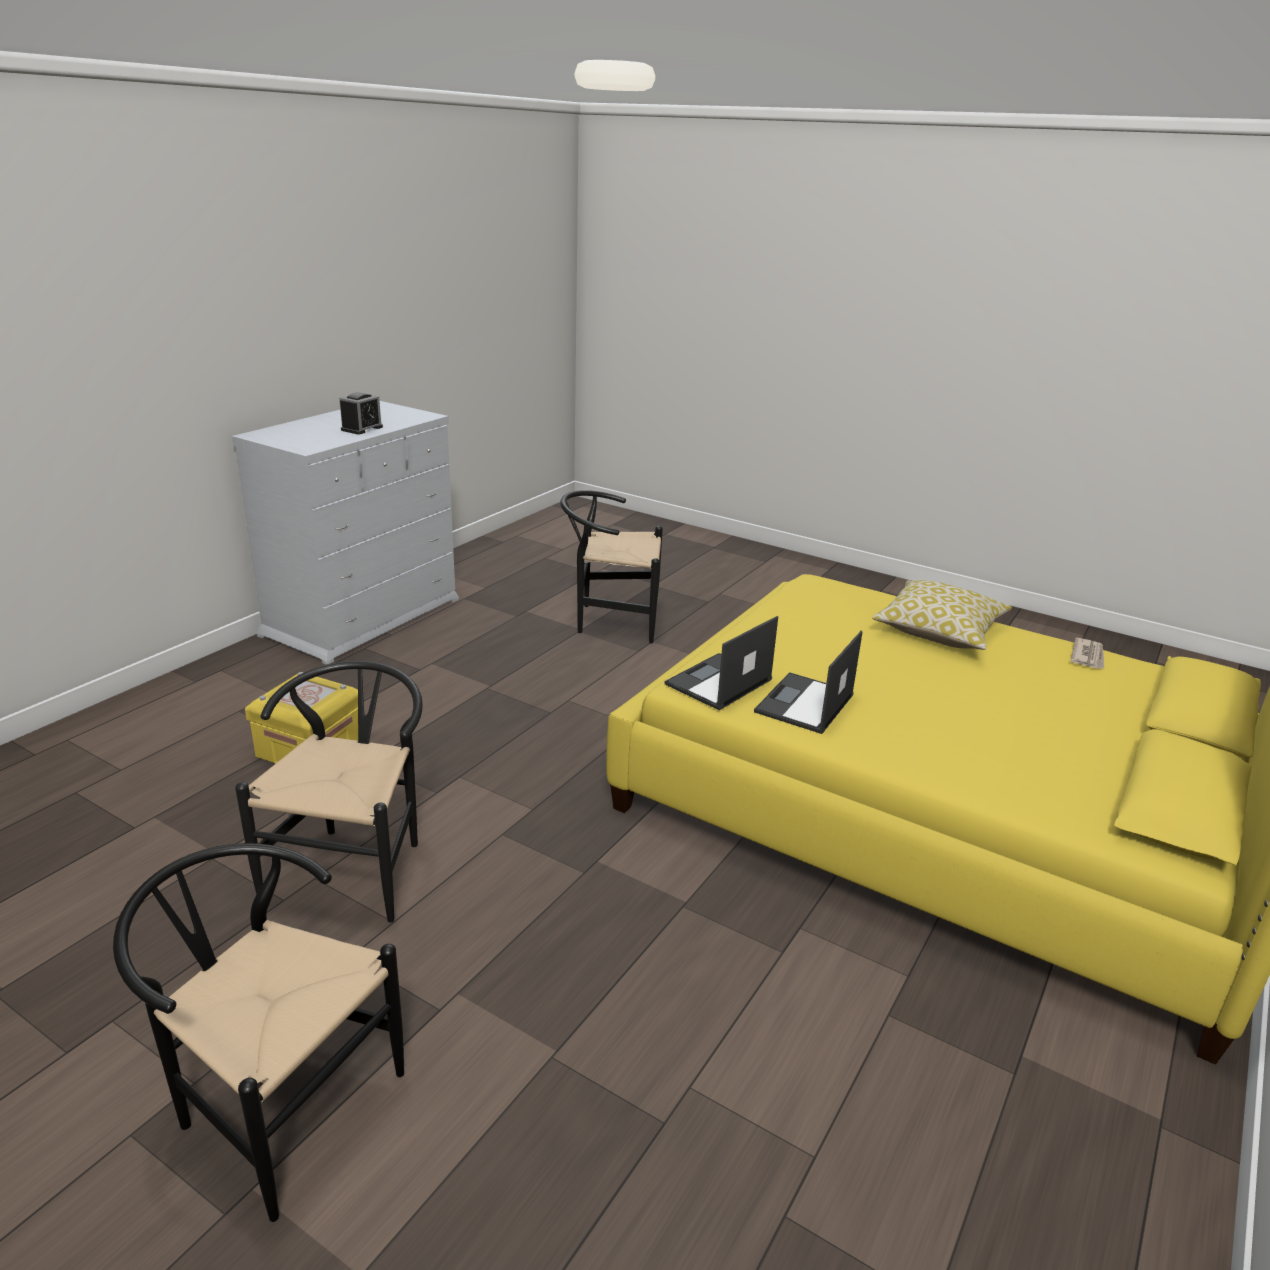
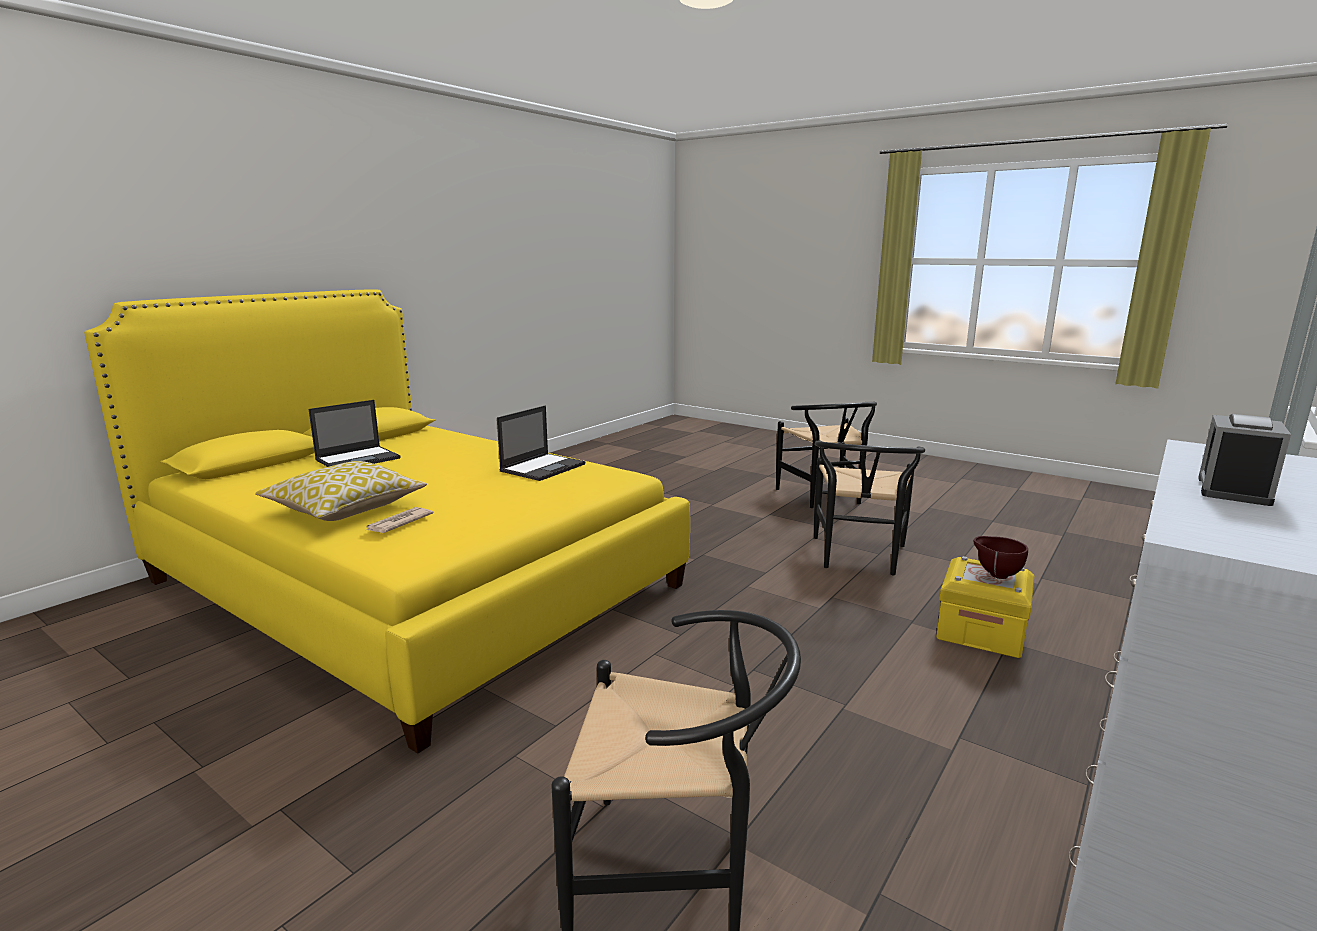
camera: 175 degrees left, 10 degrees down
(275, 1102) = (824, 498): black chair -> black chair turned 45 degrees clockwise
(298, 692) = (996, 575): none -> brown bowl
(718, 682) = (602, 476): laptop -> laptop (359, 459)
(1088, 656) = (240, 492): newspaper -> newspaper (398, 523)

